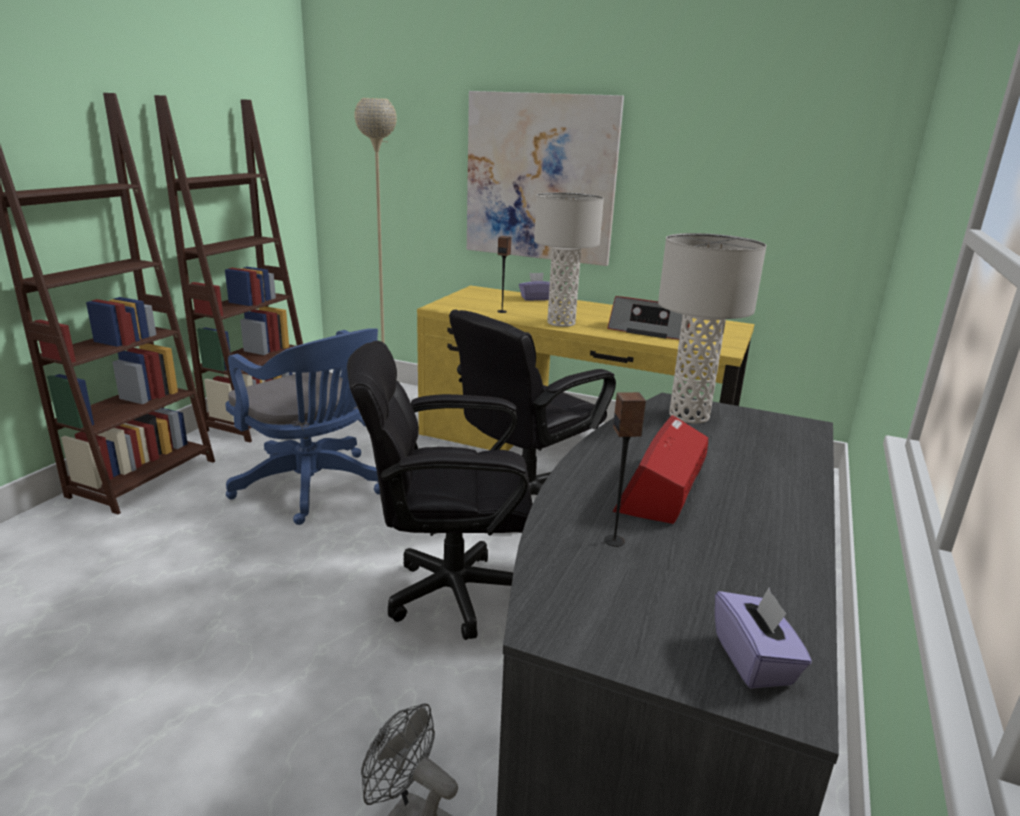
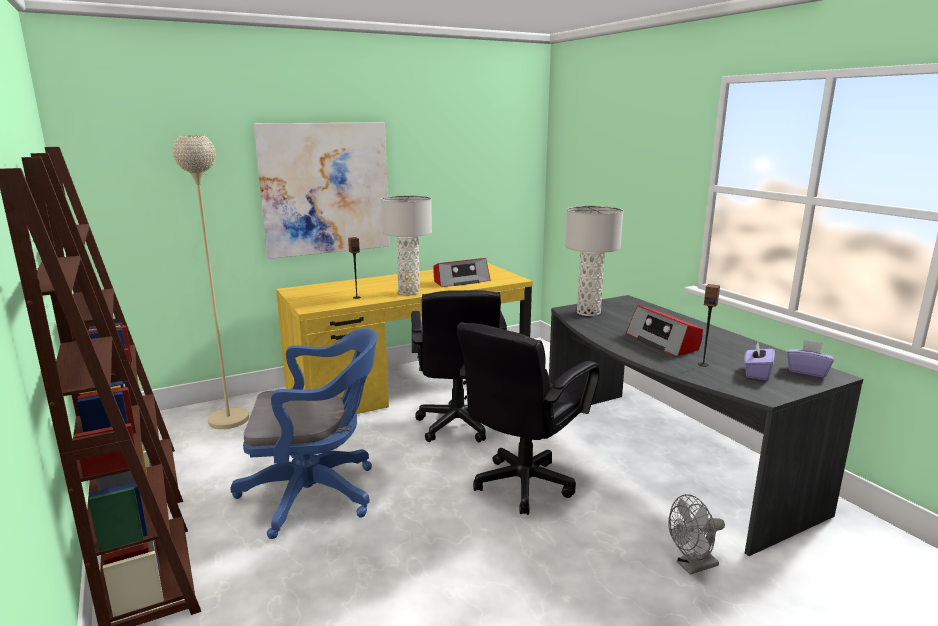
camera: 50 degrees left, 5 degrees down
(535, 298) = (347, 283): purple tissue box -> purple tissue box (756, 373)

